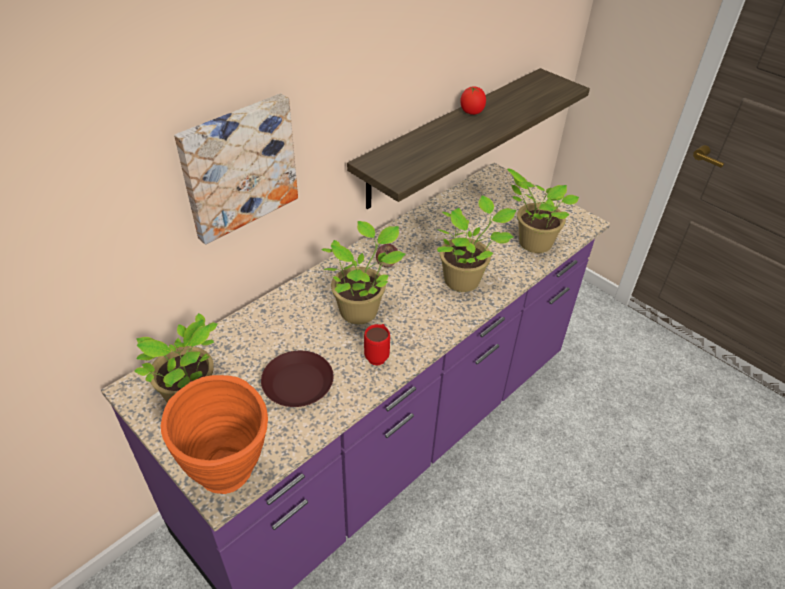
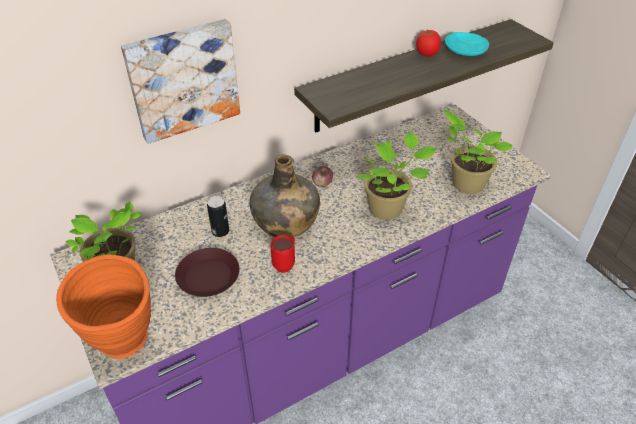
camera: 15 degrees right, 0 degrees up
(294, 331) = (220, 231): none -> can
(361, 310) = (285, 221): potted plant -> green bottle
(509, 105) = (465, 50): none -> turquoise plate

